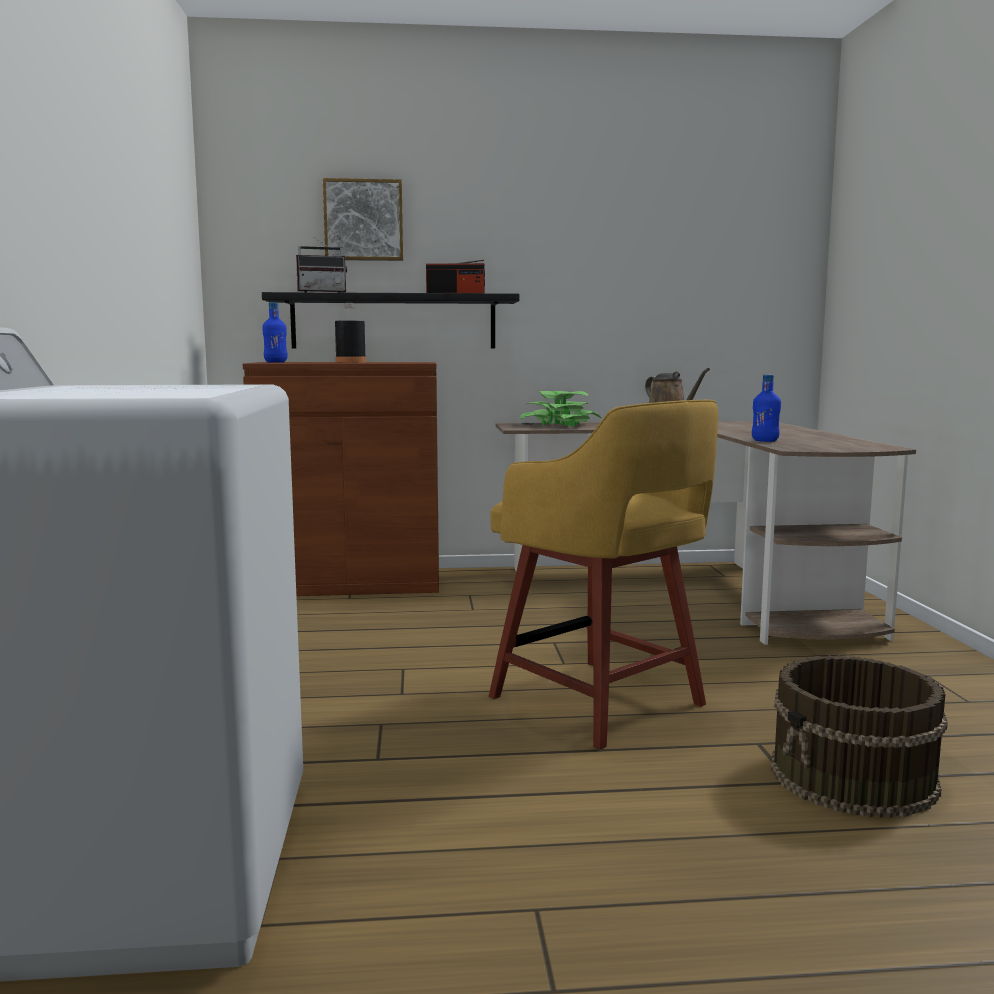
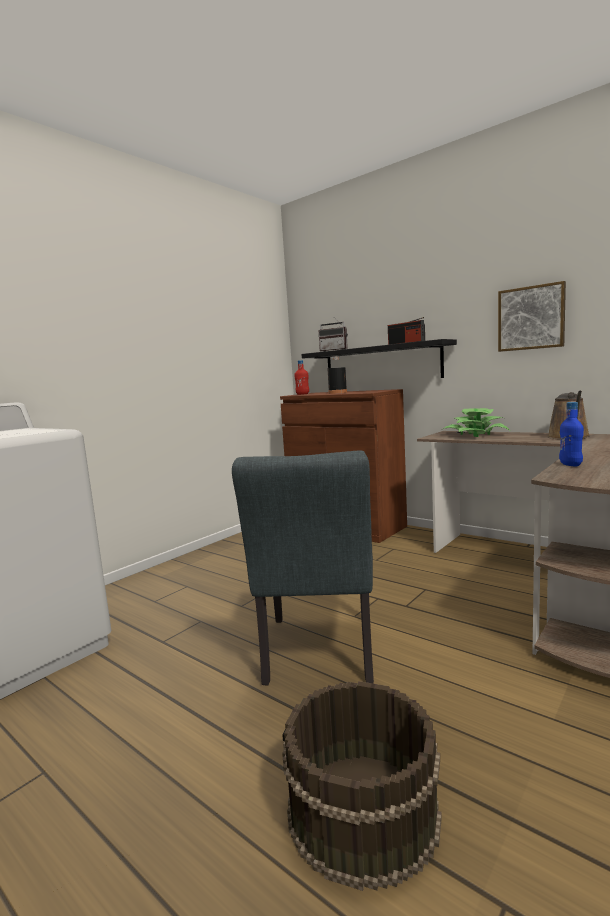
camera: 45 degrees right, 0 degrees up
(275, 362) = (302, 394): blue bottle -> red bottle
(363, 220) = (363, 301): picture -> picture (531, 318)
(601, 703) = (318, 655): yellow stool -> grey chair

